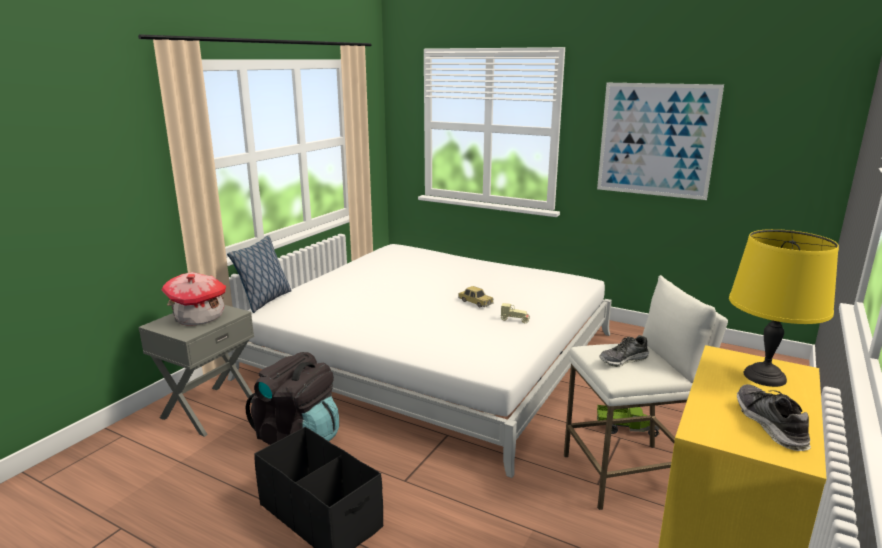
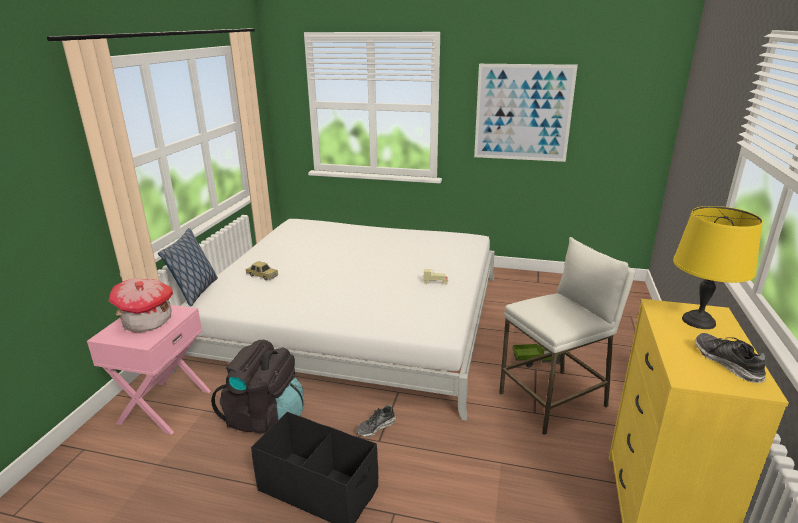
camera: 15 degrees left, 5 degrees up
(209, 409) = (164, 406): grey nightstand -> pink nightstand
(475, 302) = (394, 269): toy car -> toy car (262, 275)
(623, 360) = (553, 312): shoe -> shoe (376, 427)

